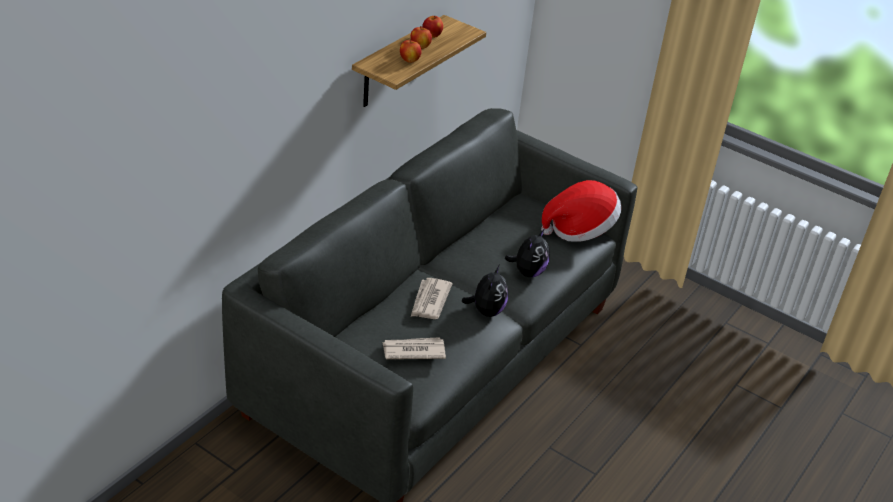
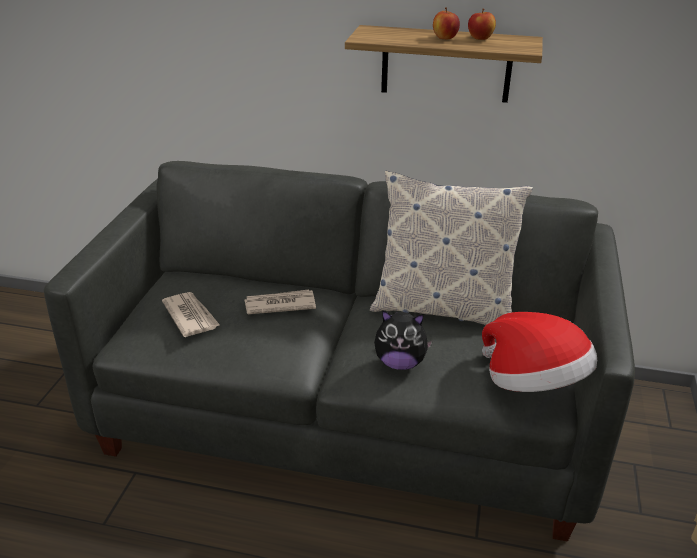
camera: 70 degrees right, 5 degrees down
(410, 60) = (406, 38): apple -> none
(477, 231) = (442, 308): none -> pillow
(486, 311) = (298, 349): plush toy -> none

